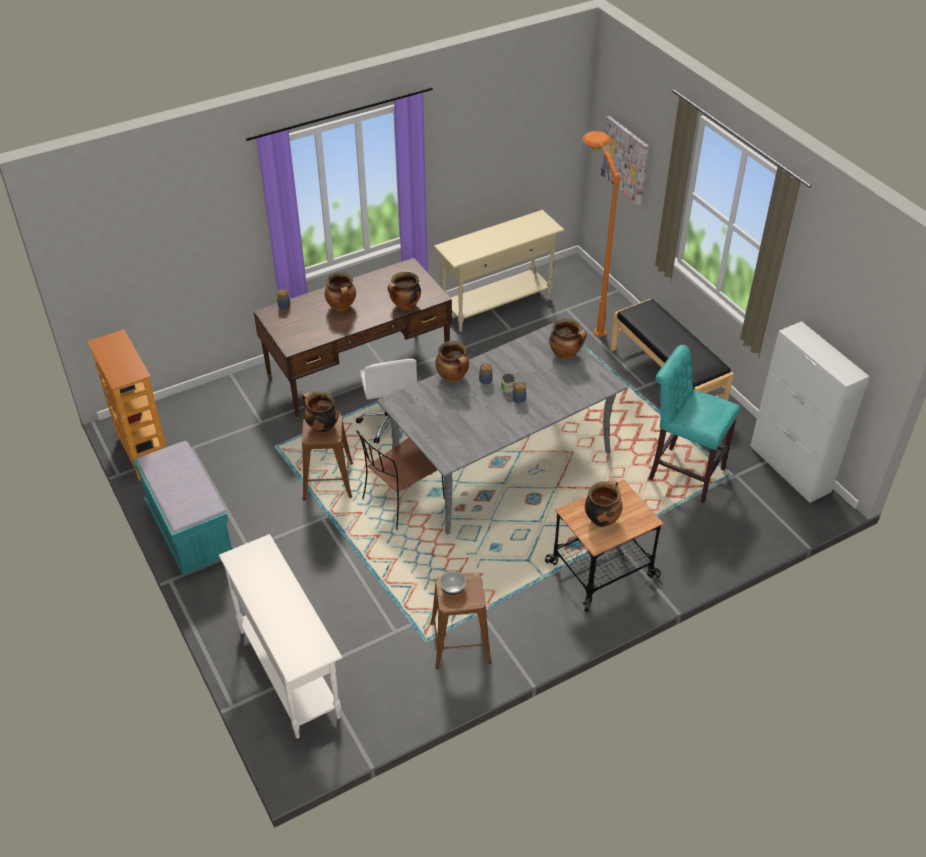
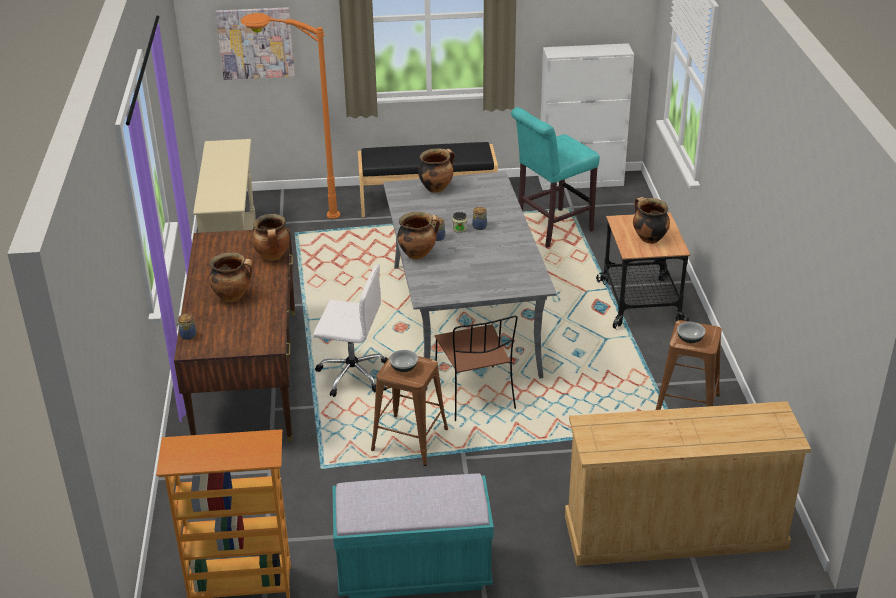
camera: 65 degrees left, 10 degrees down
(289, 672) = (673, 532): white console table -> beige dresser
(321, 427) = (404, 368): cooking pot -> bowl

